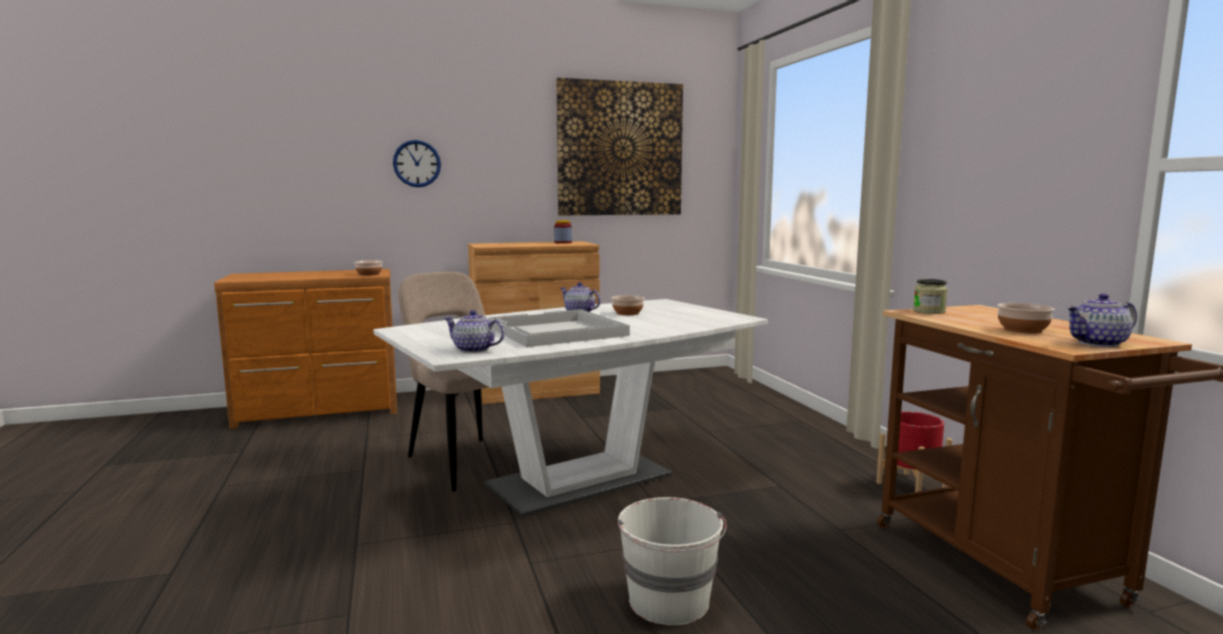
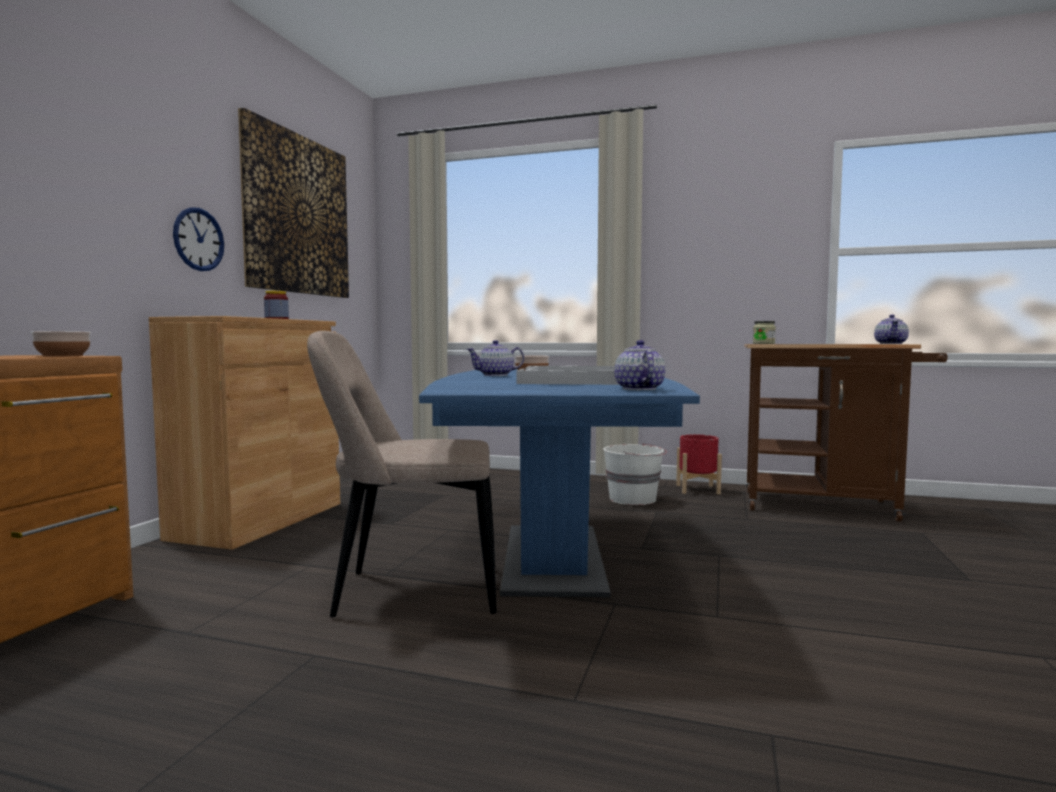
camera: 55 degrees left, 5 degrees down
(417, 163) = (65, 178): wall clock -> wall clock (198, 239)
(474, 350) = (638, 389): teapot -> teapot turned 120 degrees clockwise
(579, 480) = (553, 559): white dining table -> blue dining table
(670, 602) = (826, 585): white bucket -> white bucket (633, 499)
(1022, 330) = (844, 343): bowl -> none

